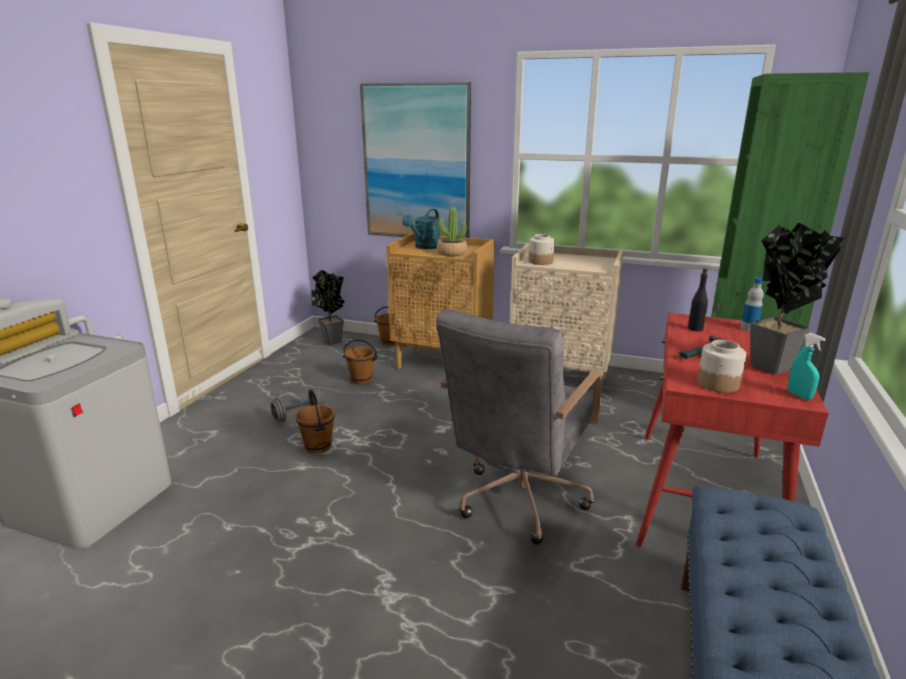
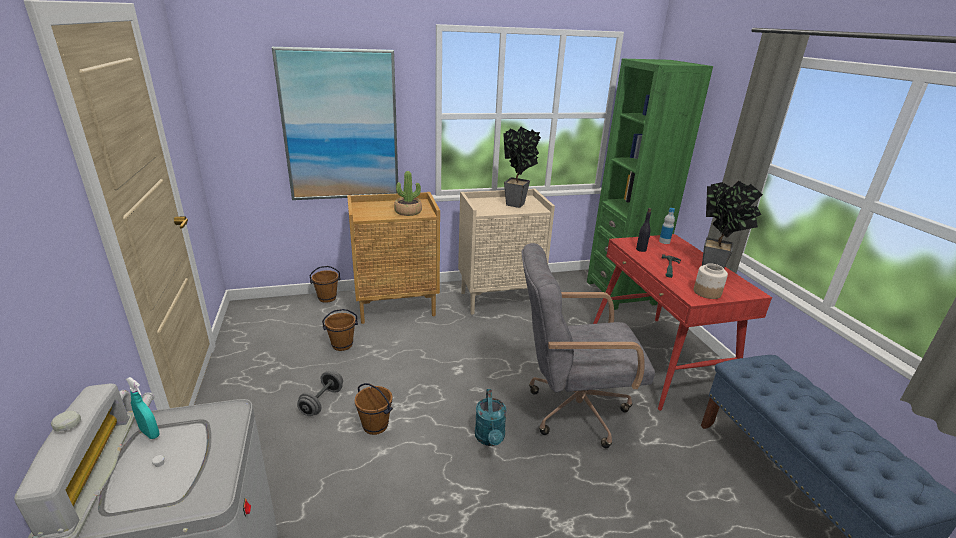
camera: 35 degrees left, 5 degrees up
(332, 342) = (269, 313): potted plant -> potted plant (517, 205)
(425, 247) = (374, 208): turquoise watering can -> turquoise watering can (490, 439)
(518, 505) = (571, 412): grey office chair -> grey office chair turned 90 degrees clockwise
(541, 262) = (489, 209): jar -> none
(799, 395) = (748, 288): turquoise spray bottle -> turquoise spray bottle (150, 433)

